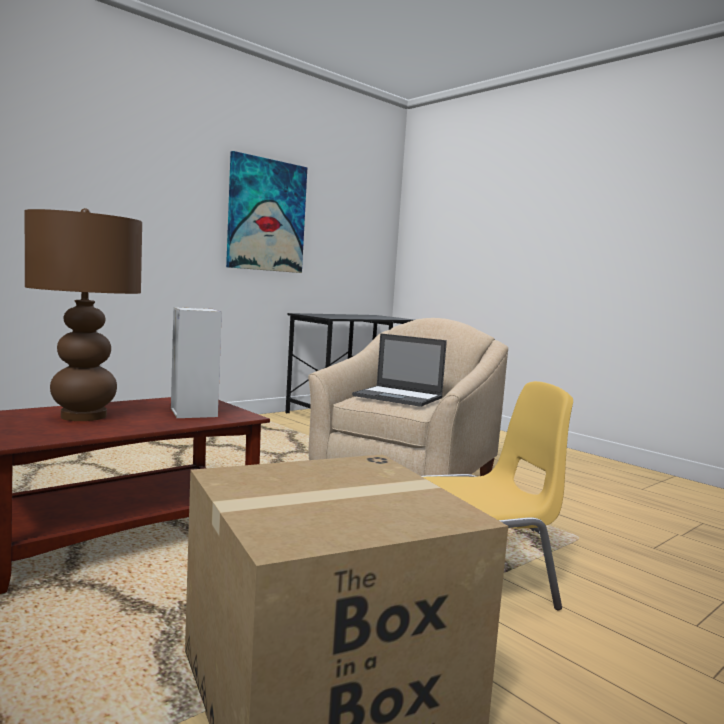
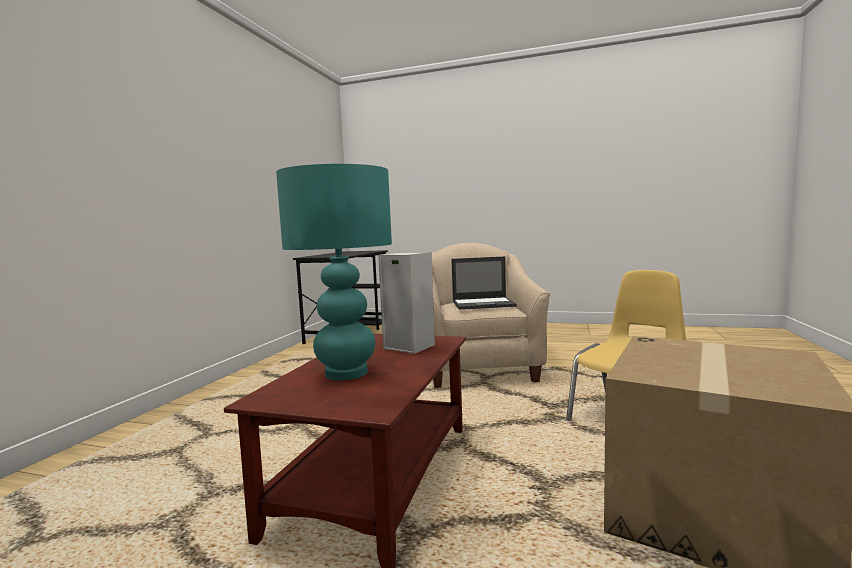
camera: 30 degrees left, 0 degrees up
(83, 416) = (345, 373): brown table lamp -> turquoise table lamp
(266, 215) = (268, 173): picture -> none

